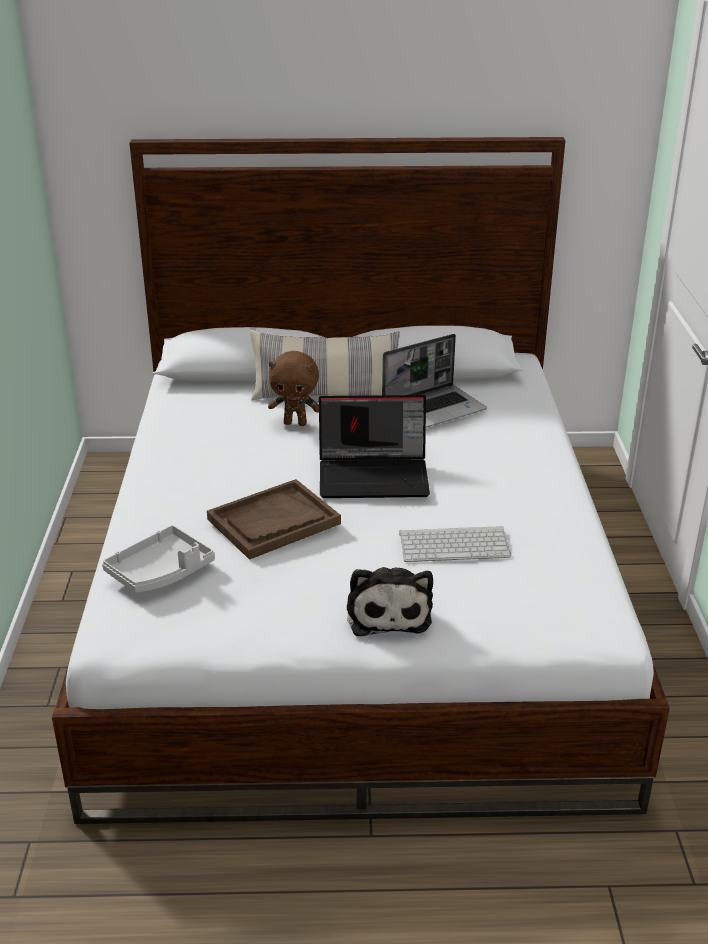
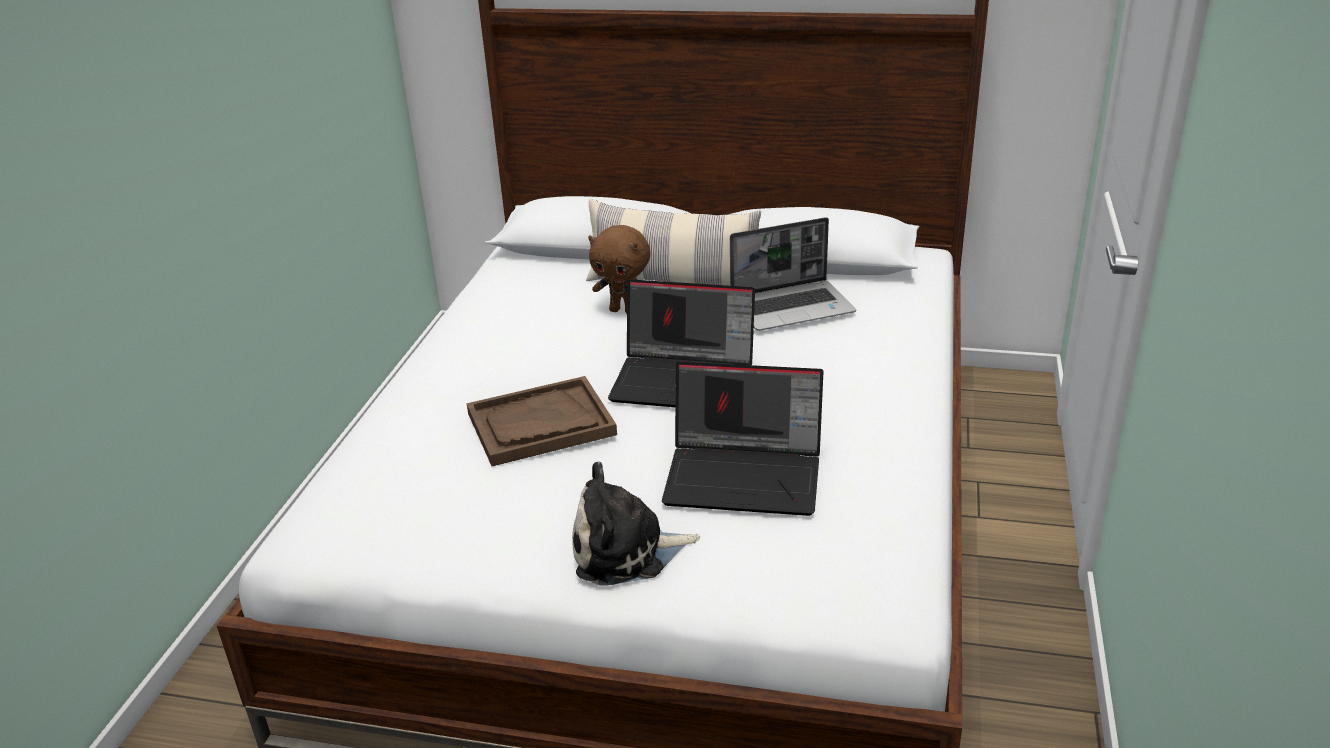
camera: 15 degrees right, 0 degrees up
(161, 572) = (387, 470): grey tray -> none
(388, 612) = (626, 551): plush toy -> plush toy turned 75 degrees clockwise
(455, 544) = (746, 475): keyboard -> laptop

